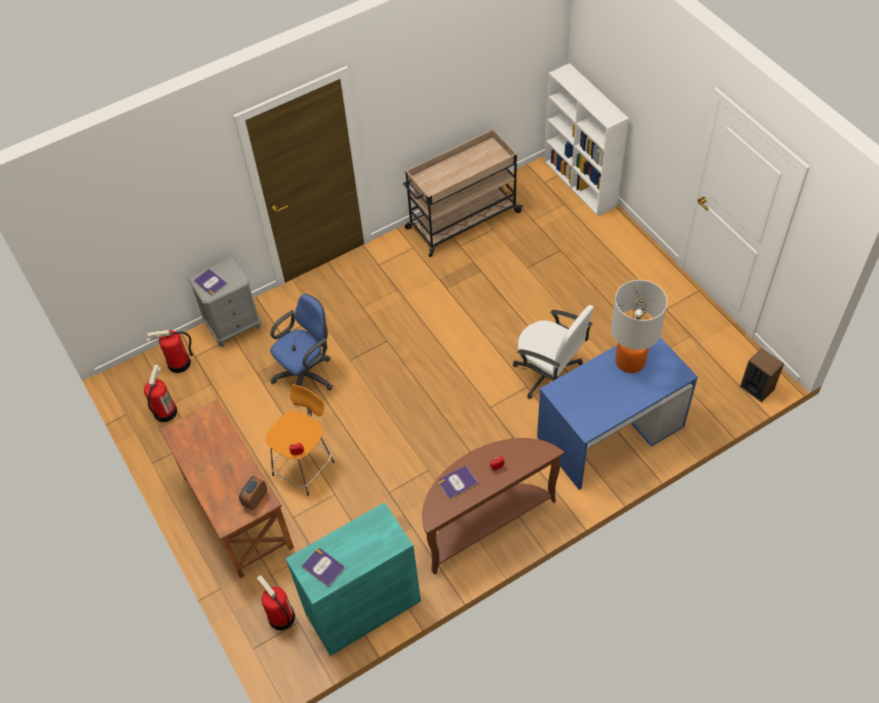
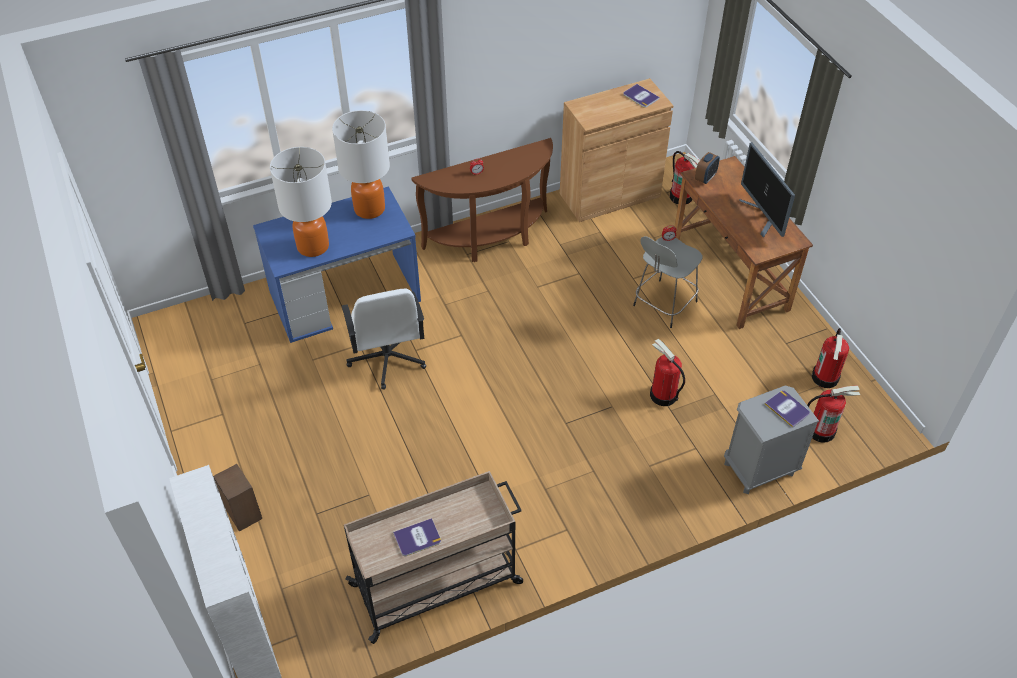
camera: 175 degrees left, 5 degrees down
(202, 455) = (762, 217): none -> monitor
(305, 466) = (663, 305): orange stool -> grey stool
(307, 375) = (662, 395): blue office chair -> fire extinguisher
(363, 607) = (609, 195): turquoise cabinet -> brown cabinet
(457, 482) = (516, 167): book -> book (417, 538)
(549, 375) = (387, 359): white office chair -> white office chair turned 150 degrees counterclockwise
(593, 411) = (369, 209): none -> table lamp
(757, 388) = (175, 316): speaker -> speaker (243, 513)

